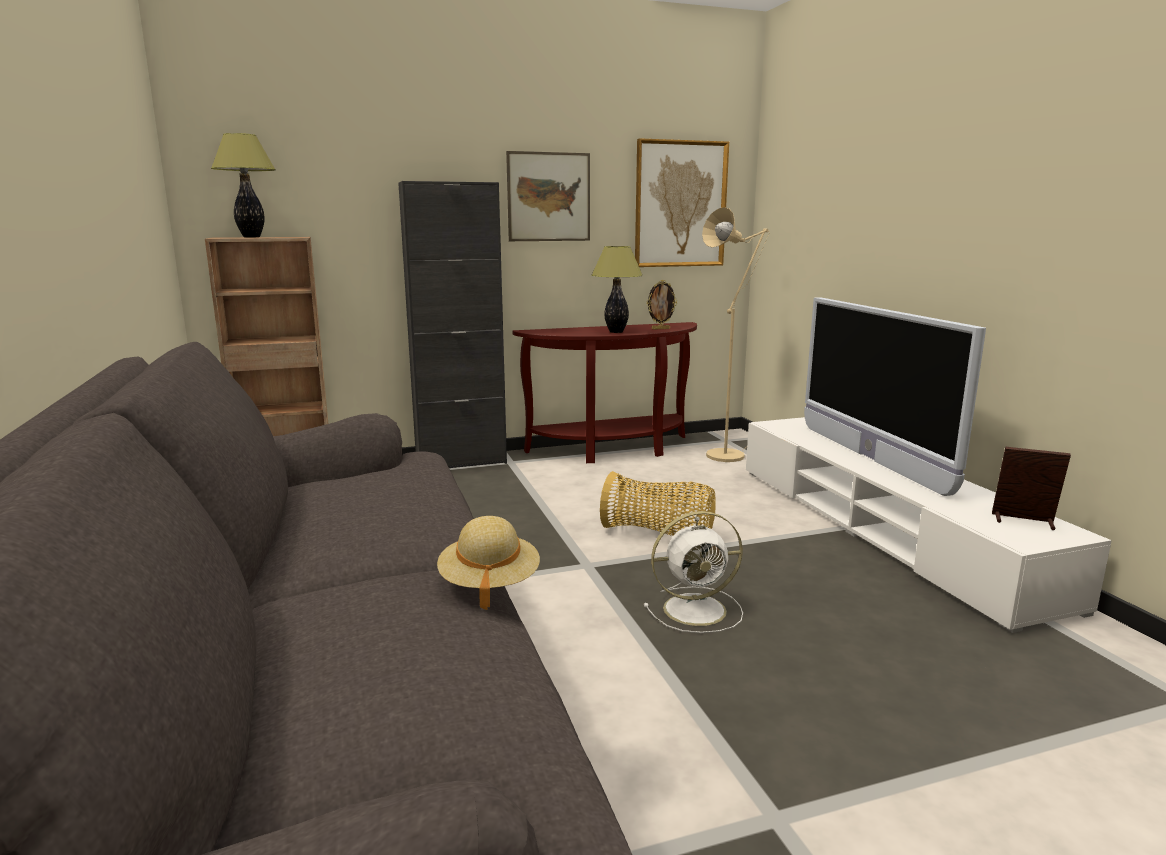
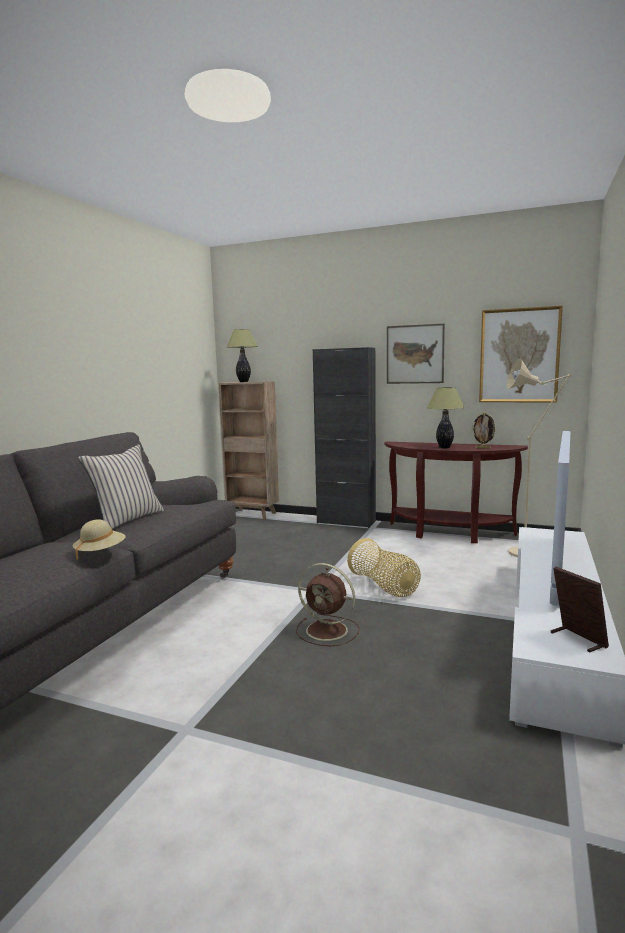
camera: 40 degrees right, 5 degrees down
(366, 517) = (126, 519): none -> beige pillow
(697, 609) = (328, 631): white fan -> brown fan

